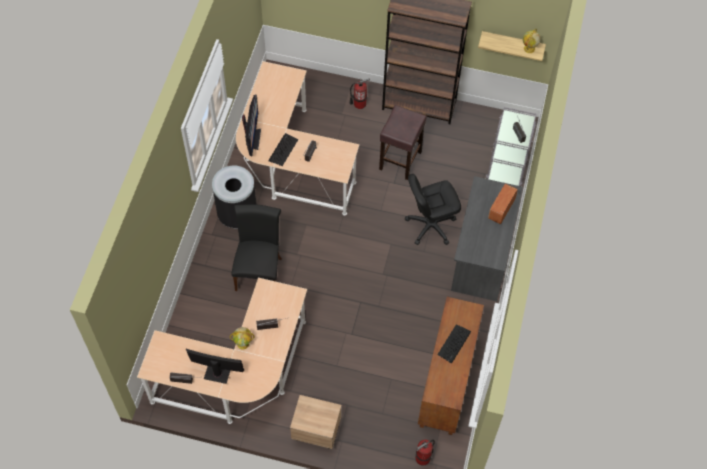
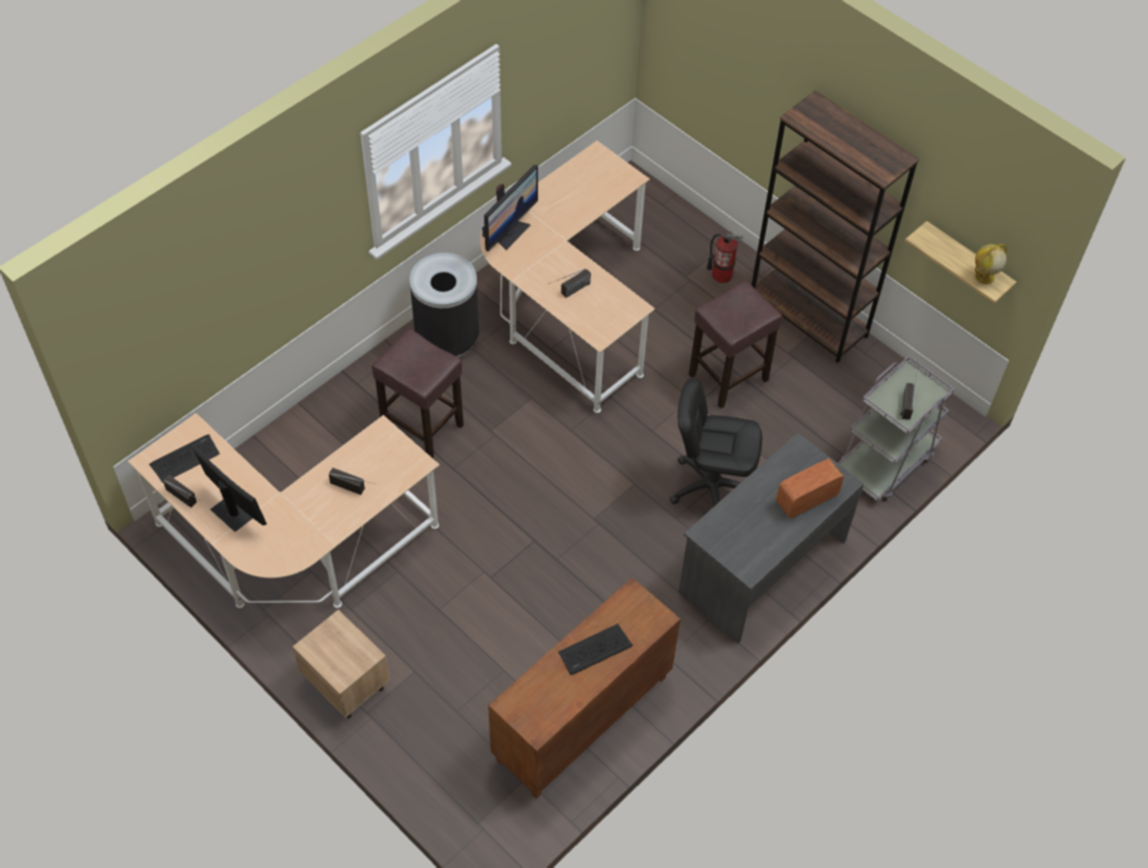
camera: 30 degrees right, 5 degrees down
(243, 343) = (298, 491): globe -> none
(259, 271) = (423, 427): black chair -> brown stool
(283, 150) = (541, 266): keyboard -> keyboard (185, 458)
(423, 458) = (470, 808): fire extinguisher -> none

